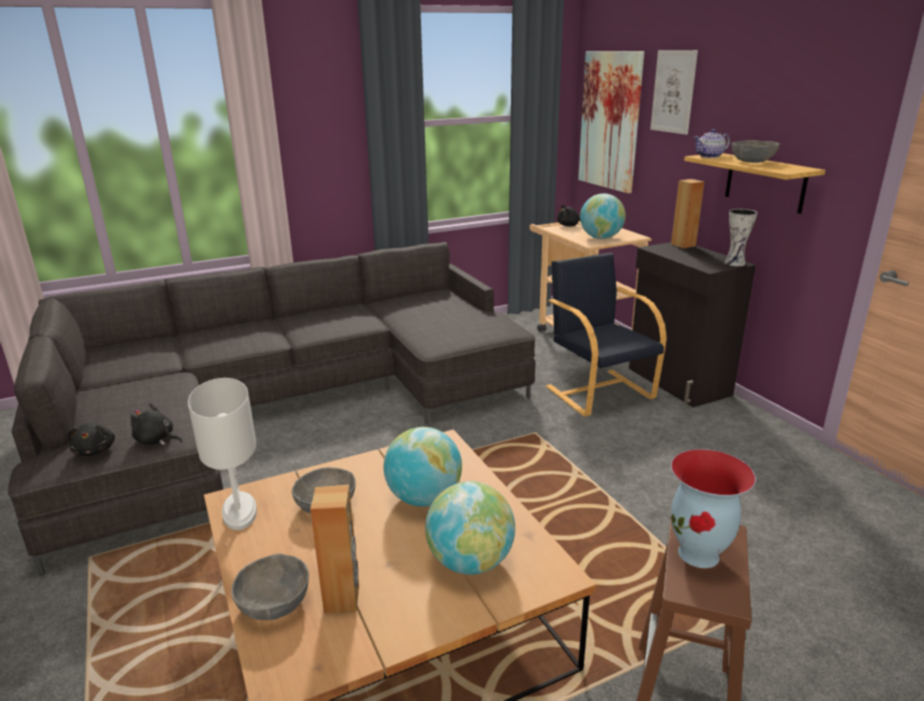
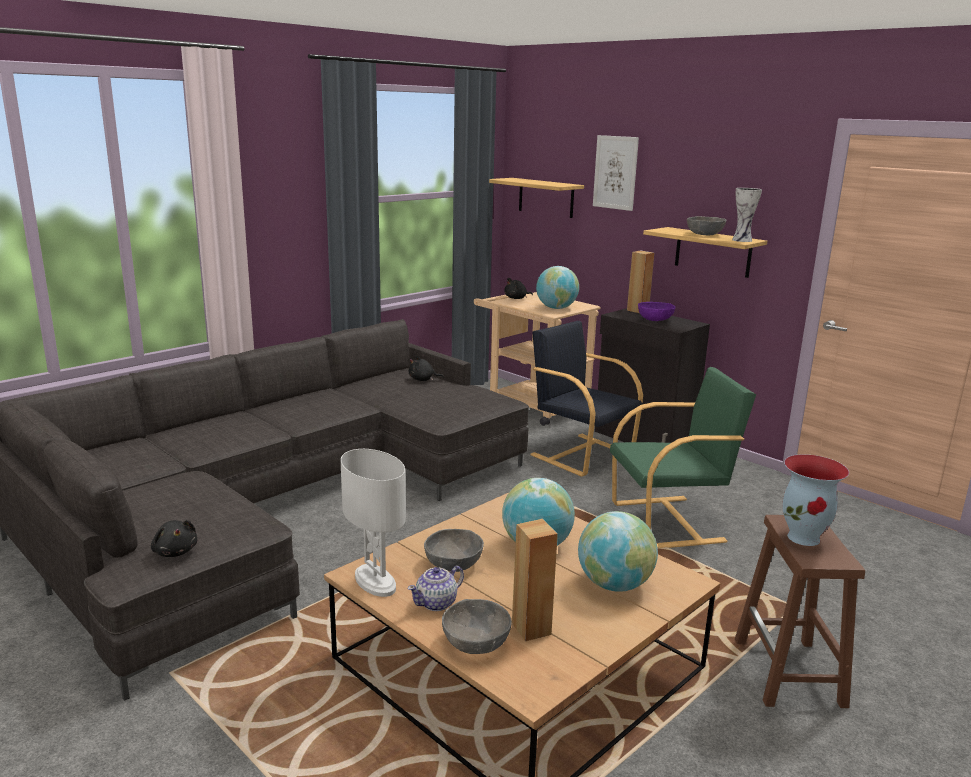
camera: 20 degrees left, 5 degrees down
(156, 440) = (234, 534): black plush toy -> black plush toy (423, 380)
(610, 121) = (546, 197): picture -> shelf
(649, 482) = (669, 522): none -> green armchair
(693, 256) = (655, 319): none -> purple bowl
(710, 156) = (665, 230): teapot -> teapot (437, 603)
(736, 263) = (693, 323): vase -> vase (743, 240)

